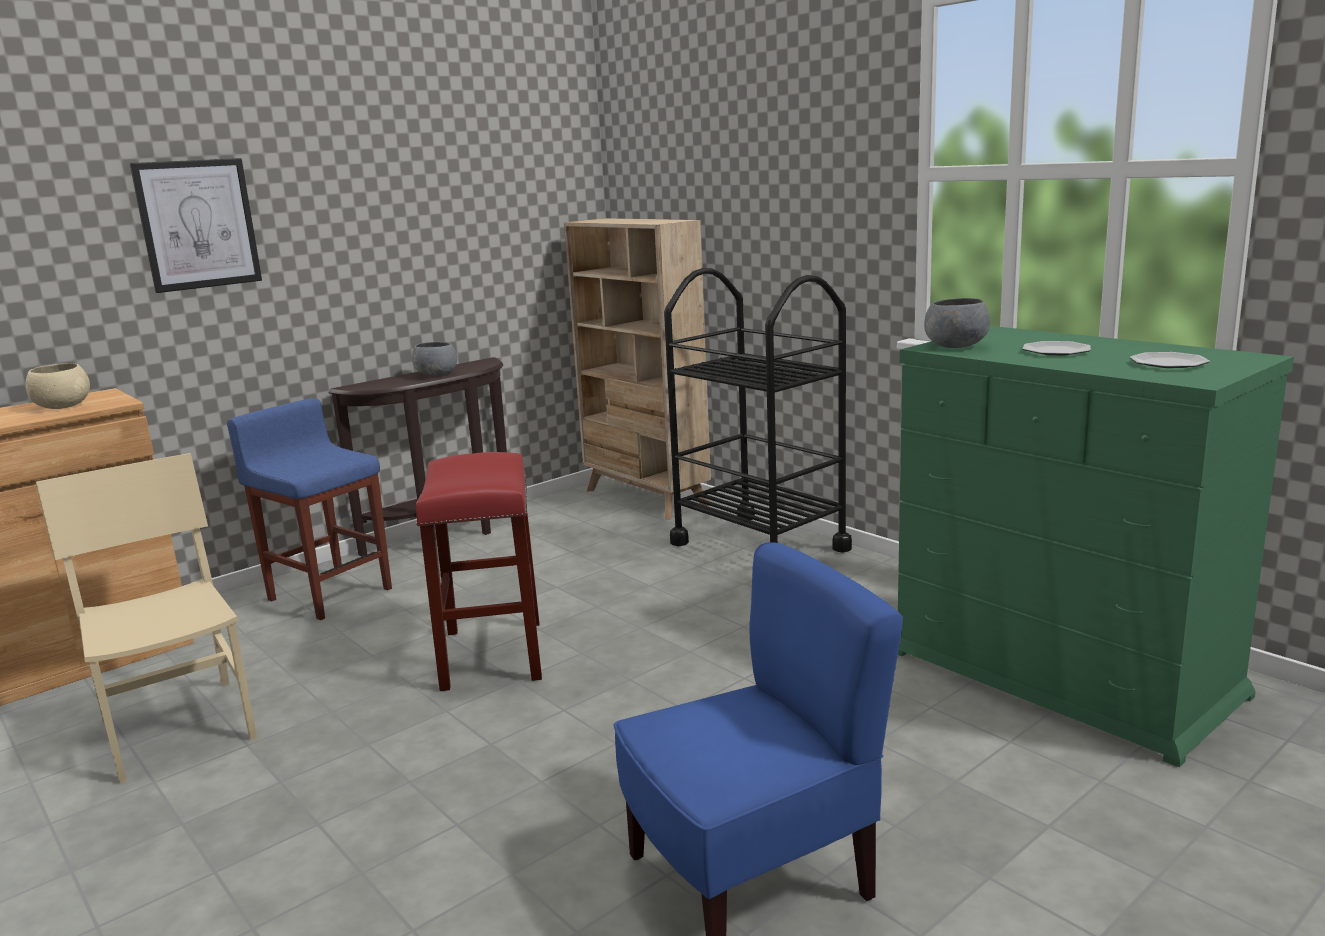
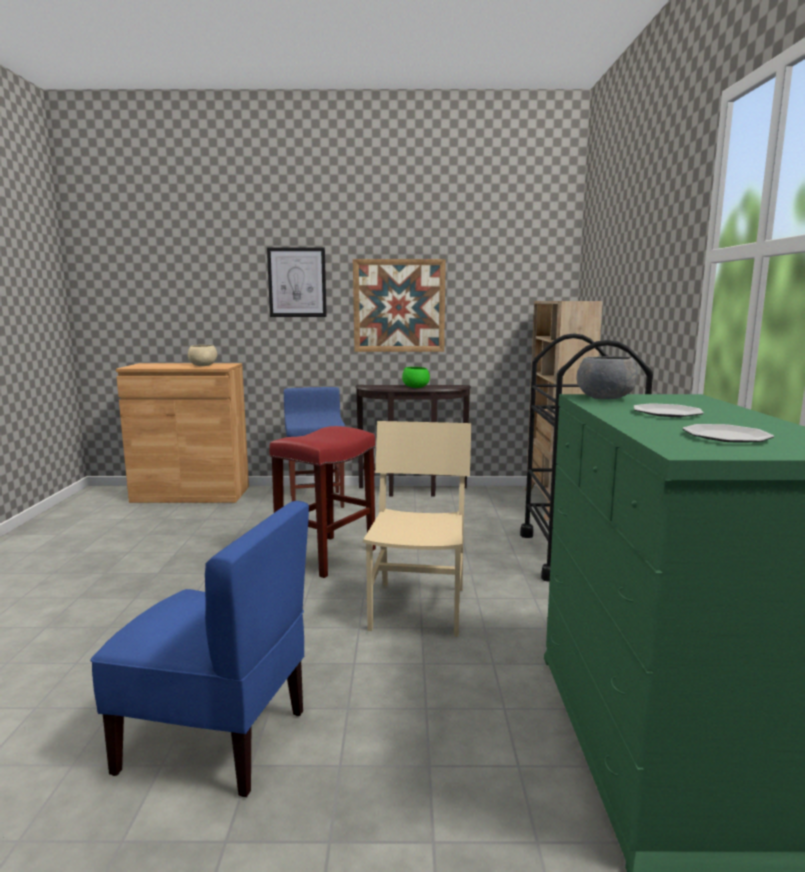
camera: 40 degrees right, 5 degrees down
(179, 728) = (171, 535): beige chair -> beige chair (418, 608)
(376, 248) = (399, 306): none -> picture
(437, 375) = (416, 387): grey bowl -> green bowl

